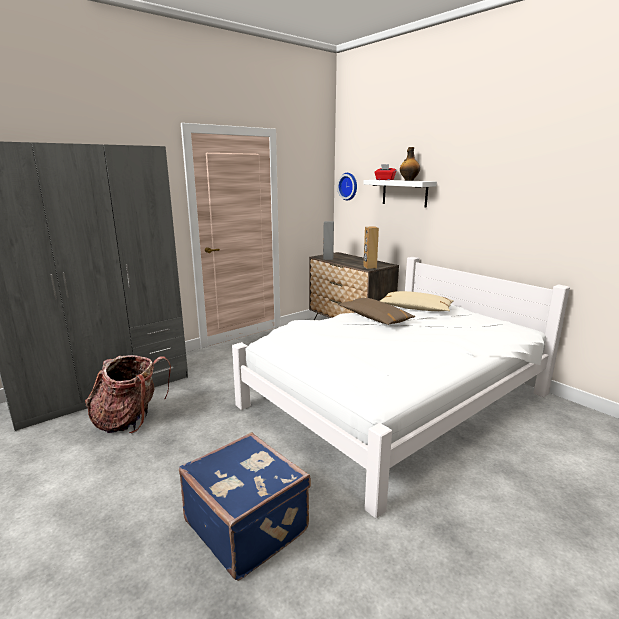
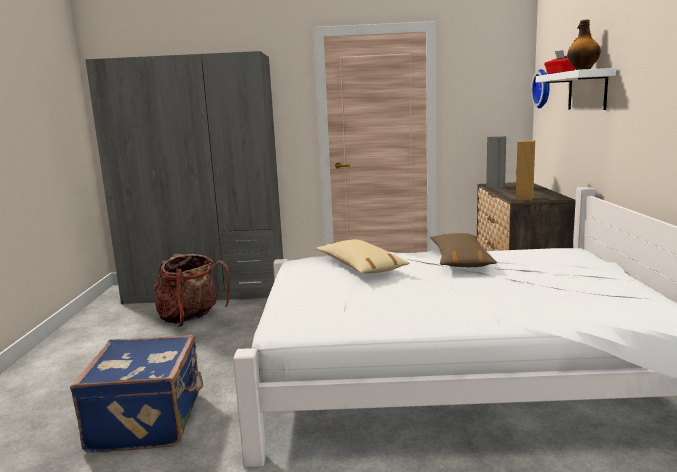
camera: 40 degrees right, 5 degrees down
(415, 309) = (543, 260): beige pillow -> beige pillow (360, 267)

